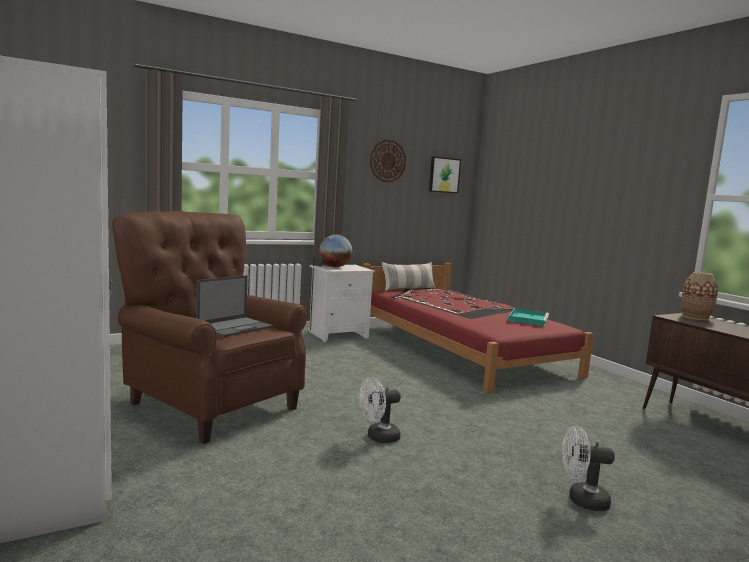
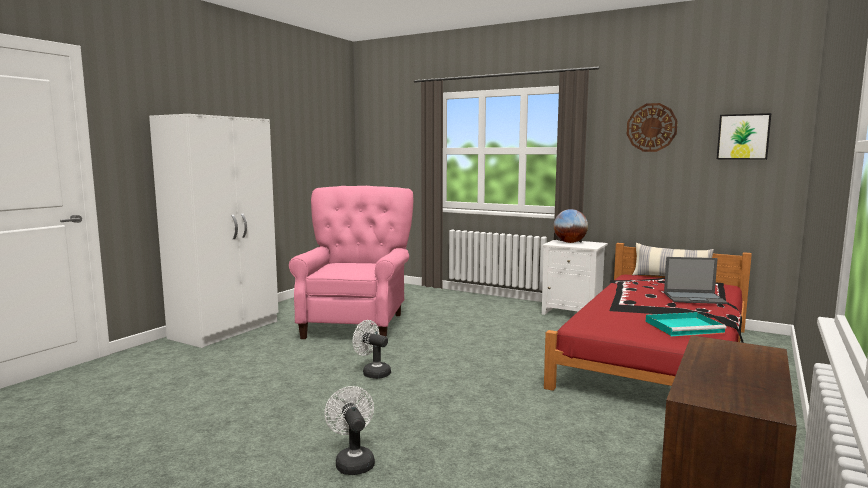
camera: 60 degrees right, 0 degrees up
(208, 404) = (356, 324): brown armchair -> pink armchair
(235, 327) = (351, 268): laptop -> laptop (695, 298)
(695, 317) = (760, 354): vase -> none

